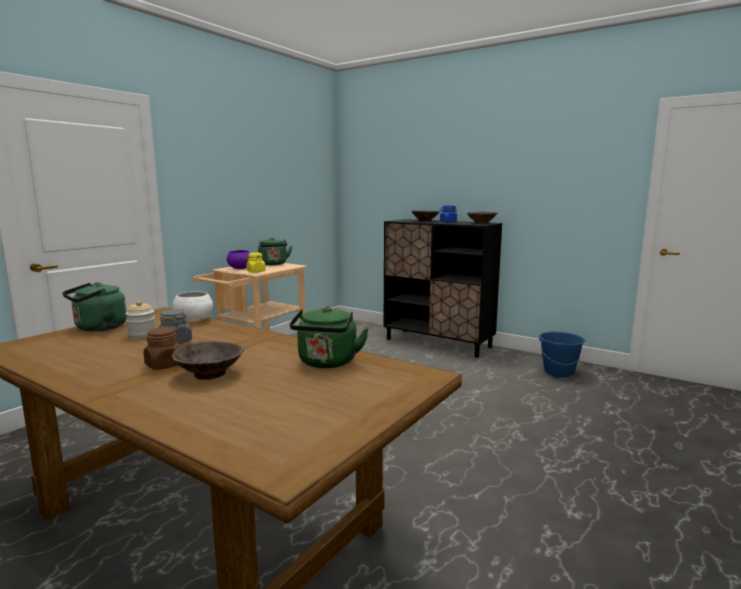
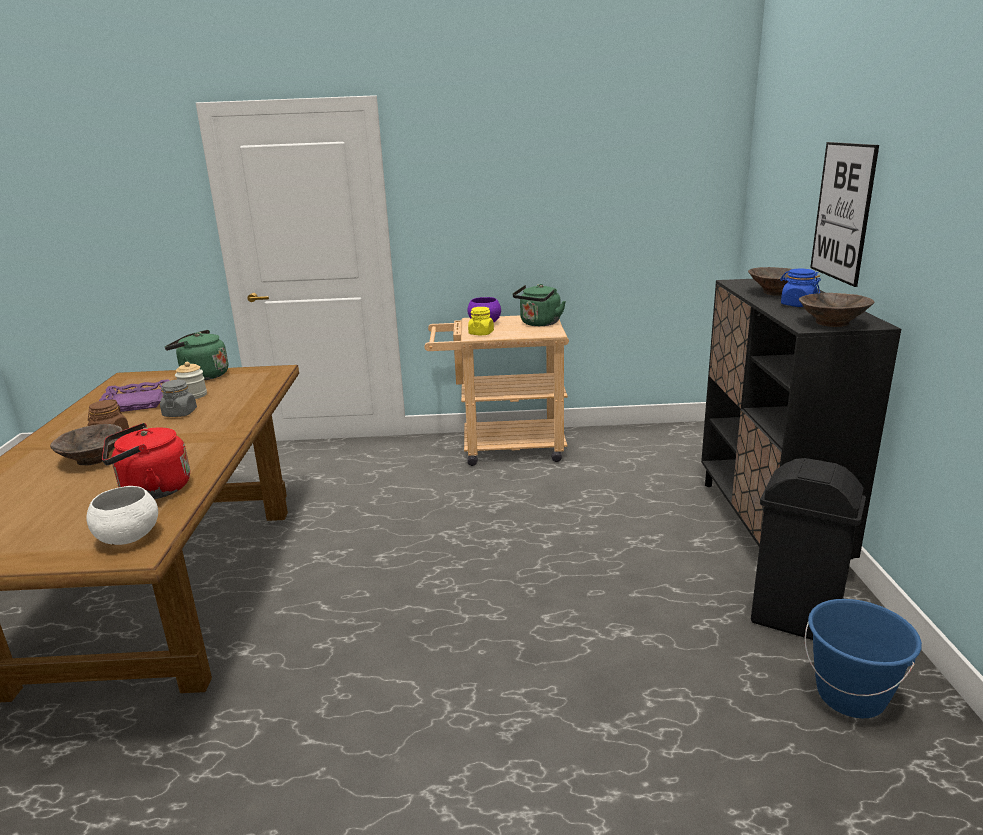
camera: 55 degrees right, 10 degrees up
(93, 351) = (134, 402): none -> purple tray
(194, 320) = (259, 391): white bowl -> white bowl (128, 538)
(327, 363) = (151, 491): green kettle -> red kettle
(439, 182) = (842, 212): none -> picture
(506, 363) = (793, 620): none -> black trash can

